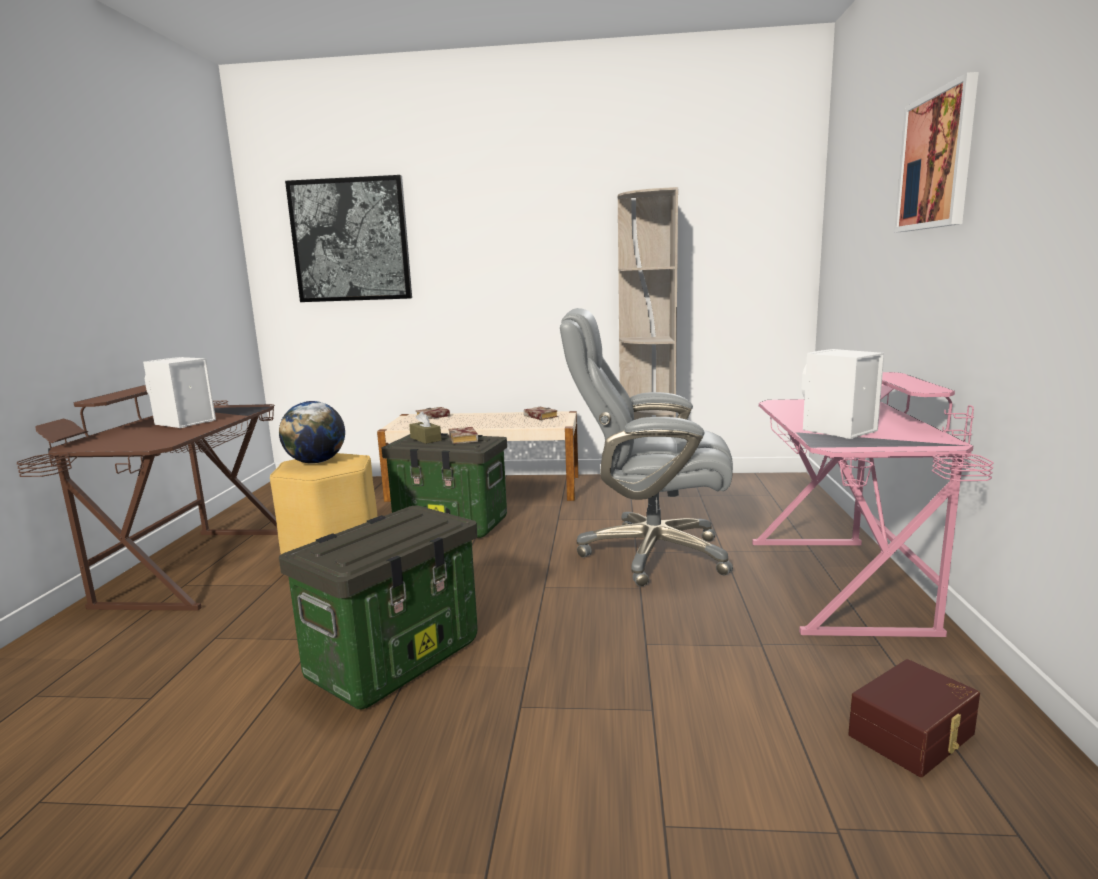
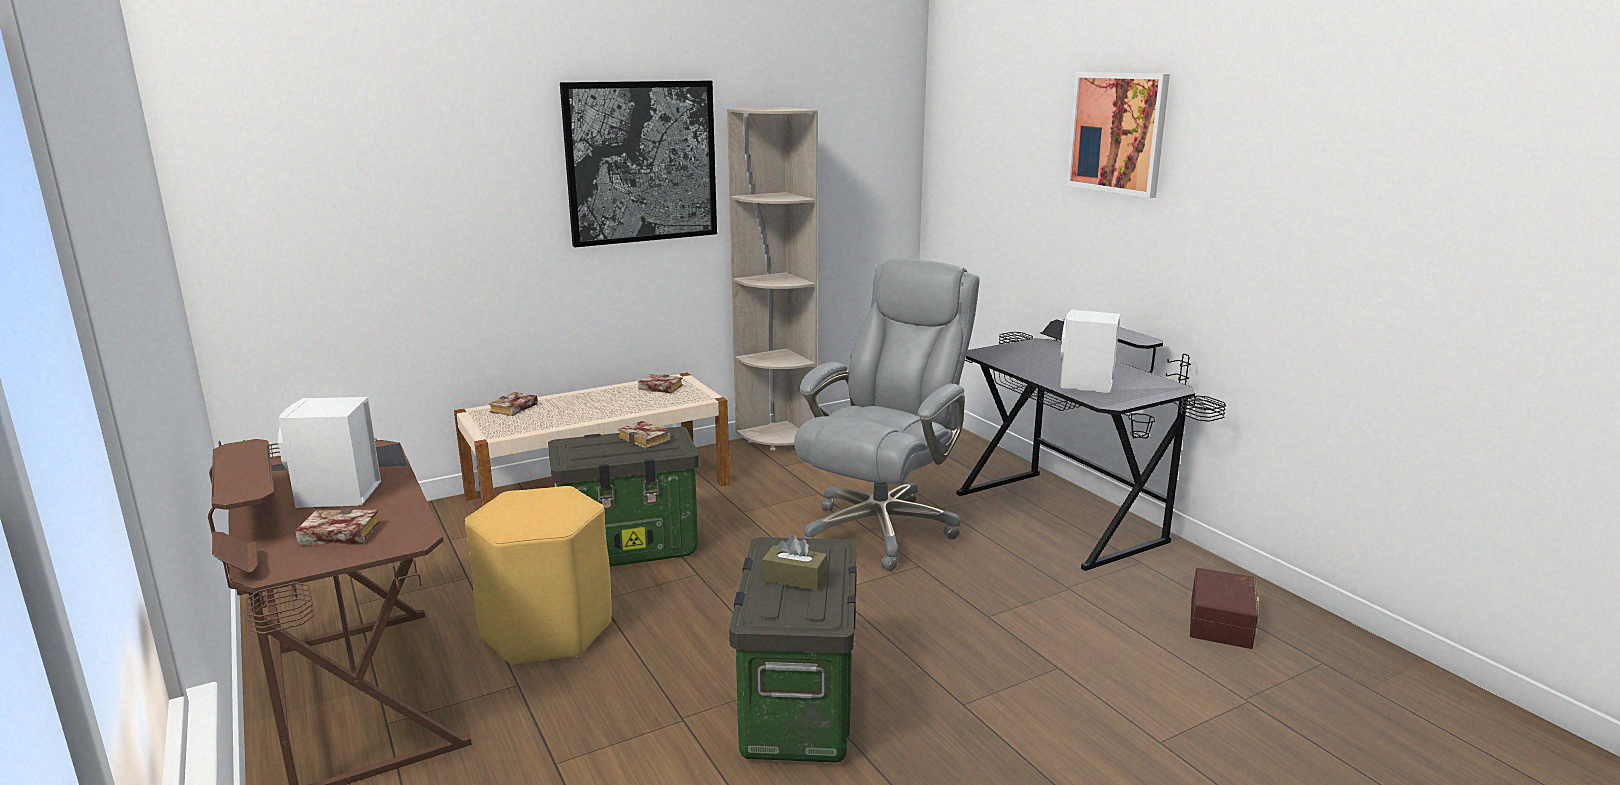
camera: 35 degrees left, 5 degrees up
(135, 438) = (336, 535): none -> book
(316, 462) = (525, 510): globe -> none
(350, 240) = (360, 165): picture -> picture (641, 162)
(425, 439) = (595, 447): brown tissue box -> brown tissue box (795, 579)
(648, 554) = (883, 530): grey office chair -> grey office chair turned 150 degrees clockwise
(842, 583) = (1063, 516): pink desk -> black desk

